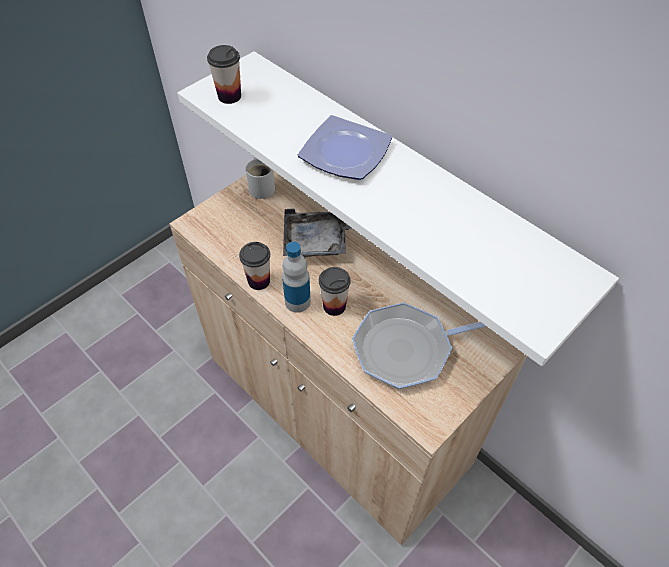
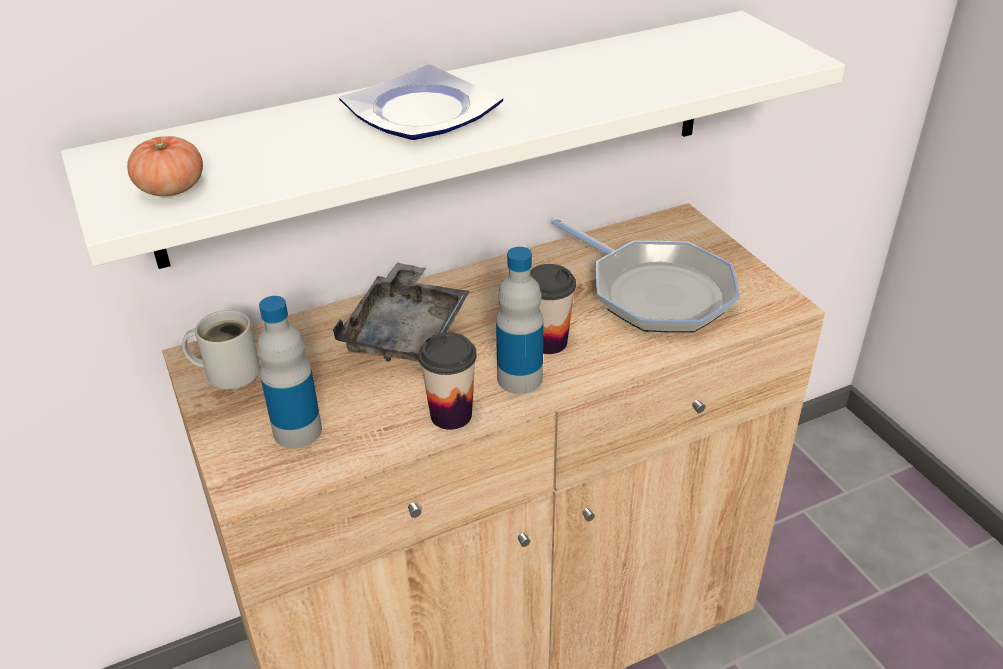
camera: 70 degrees left, 15 degrees down
(229, 96) = (171, 188): cup -> tomato
(229, 227) = (297, 431): none -> bottle
(407, 349) = (655, 292): frying pan -> frying pan turned 45 degrees counterclockwise

